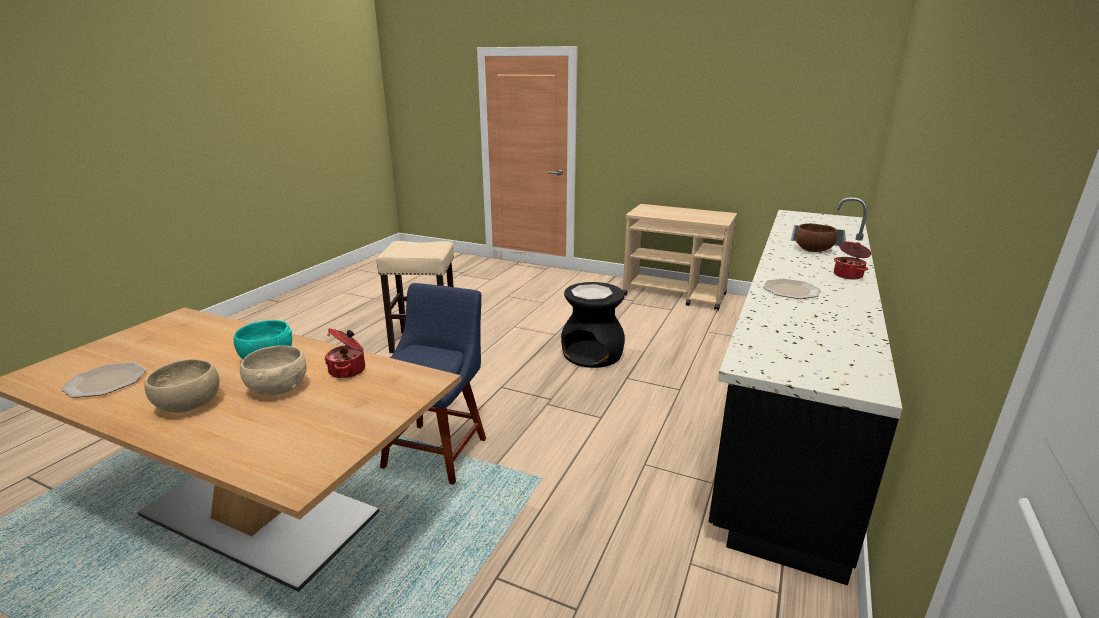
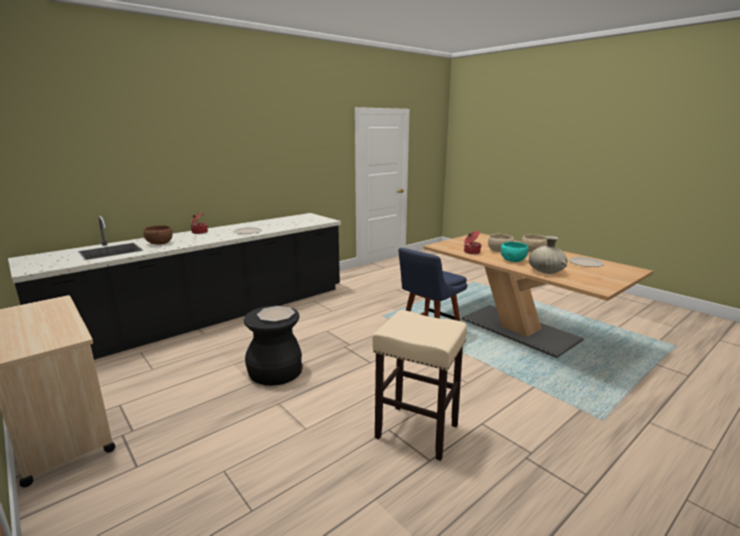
camera: 155 degrees left, 5 degrees down
(227, 338) = (546, 272): none -> beige vase

